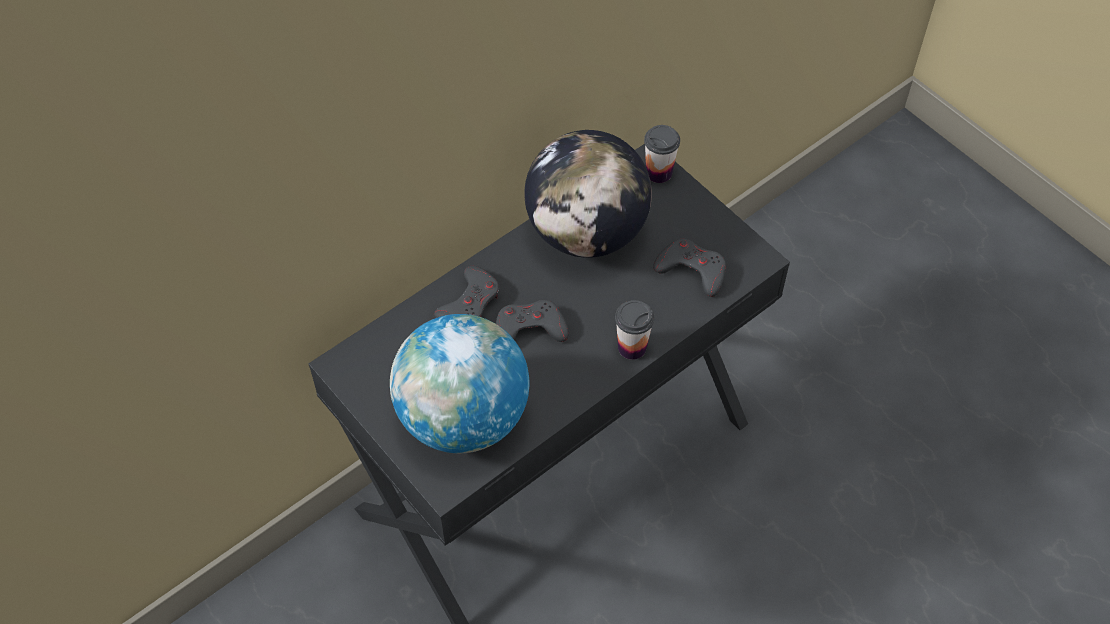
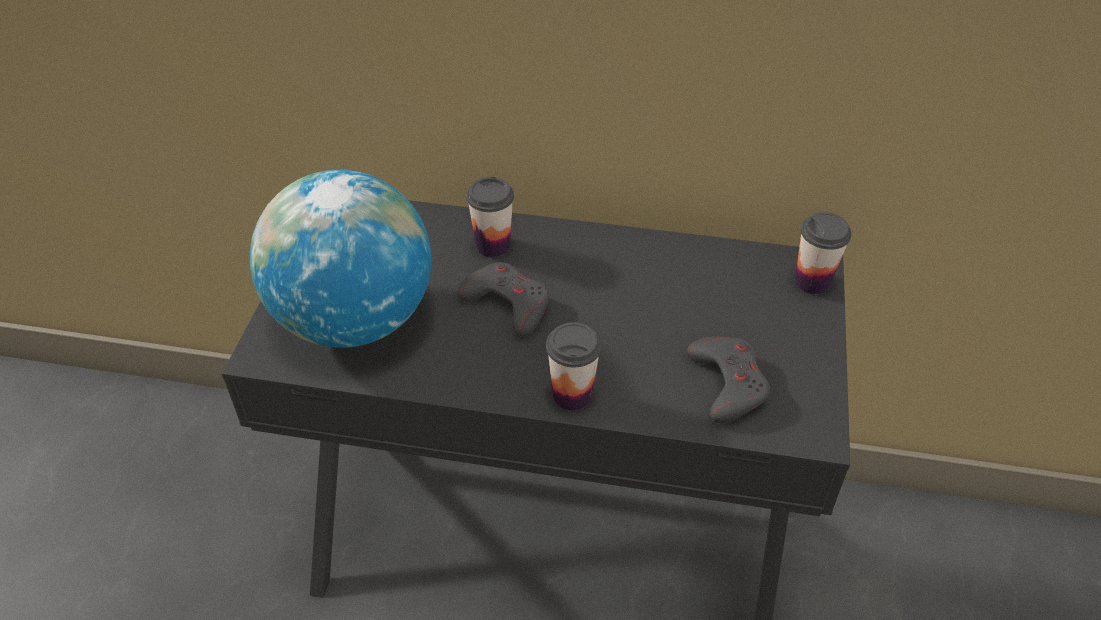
camera: 50 degrees right, 10 degrees down
(470, 302) = (493, 245): grey game controller -> cup
(586, 232) = (670, 274): globe -> none

